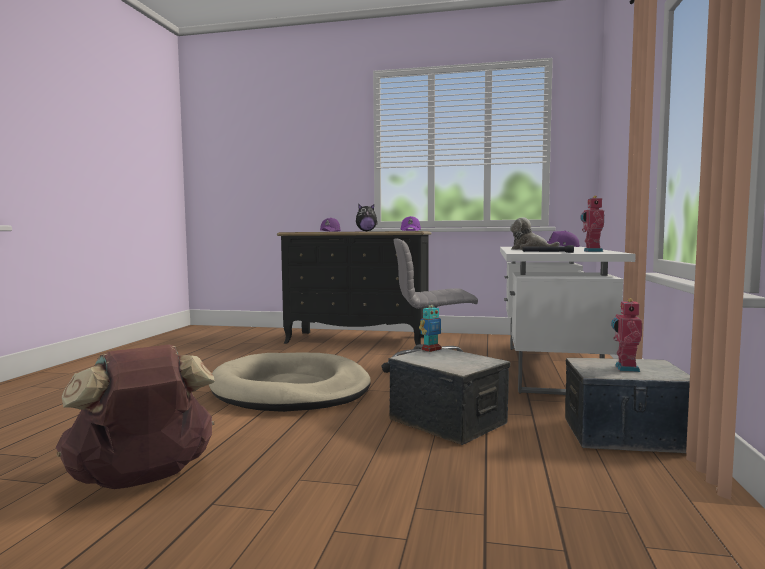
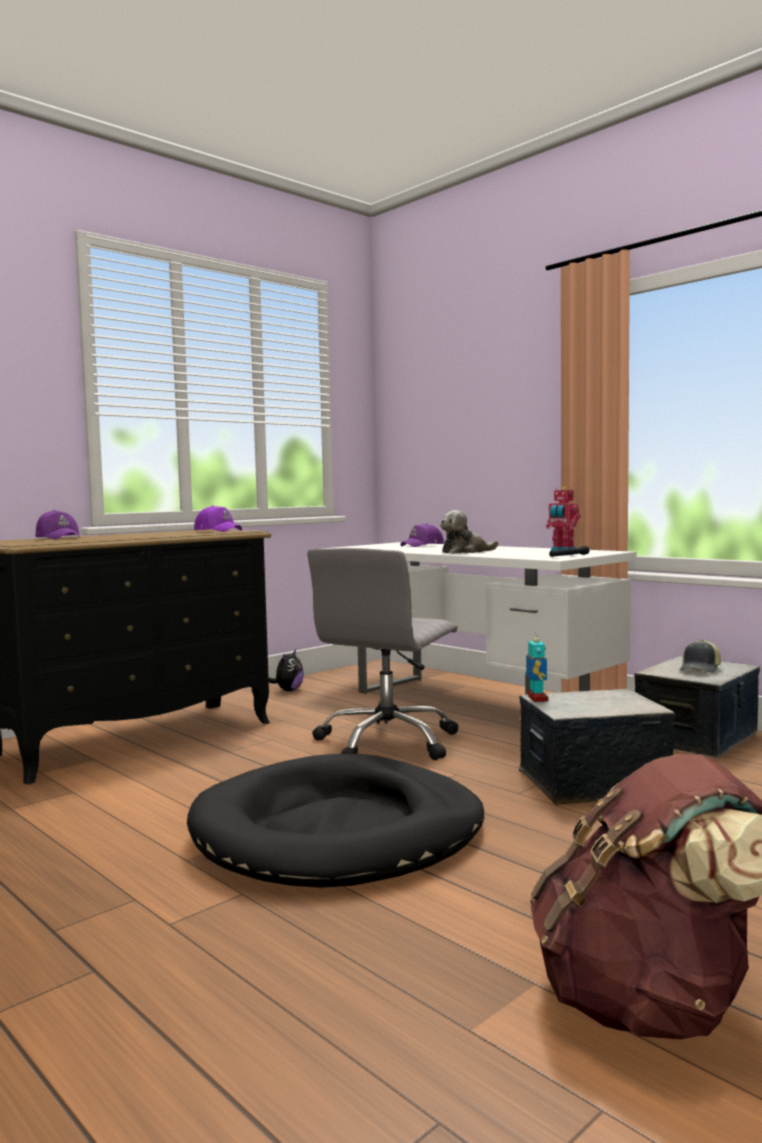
camera: 55 degrees left, 0 degrees up
(291, 389) = (339, 831): beige dog bed -> black dog bed
(366, 231) = (151, 535): plush toy -> plush toy (288, 690)
(625, 368) = (700, 669): toy robot -> cap

